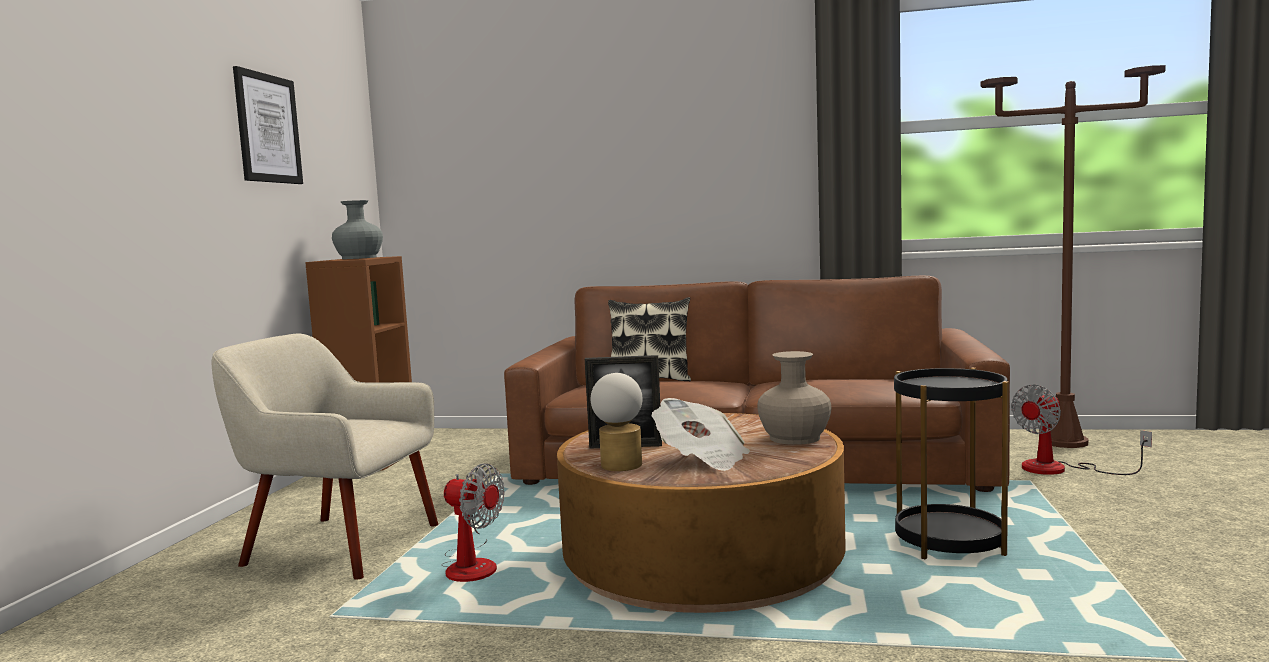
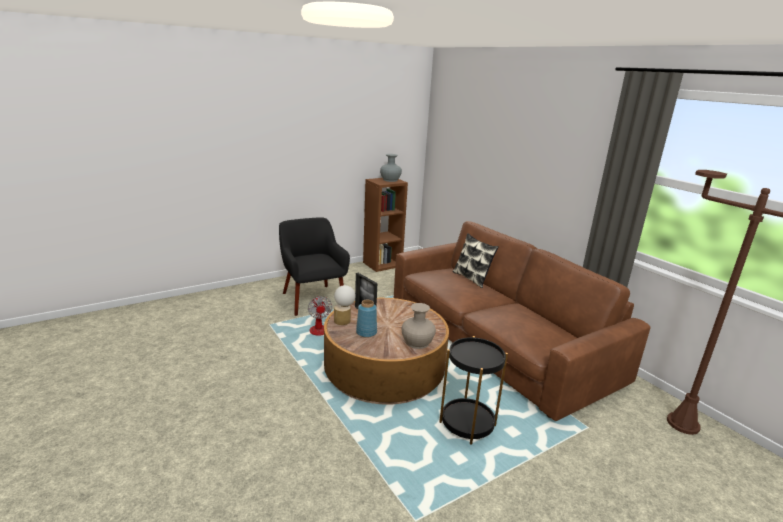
camera: 45 degrees right, 15 degrees up
(268, 128) = (354, 122): picture -> none
(339, 544) = (312, 299): beige armchair -> black armchair
(701, 459) = (366, 333): newspaper -> blue vase
(1060, 469) = (626, 433): fan -> none

